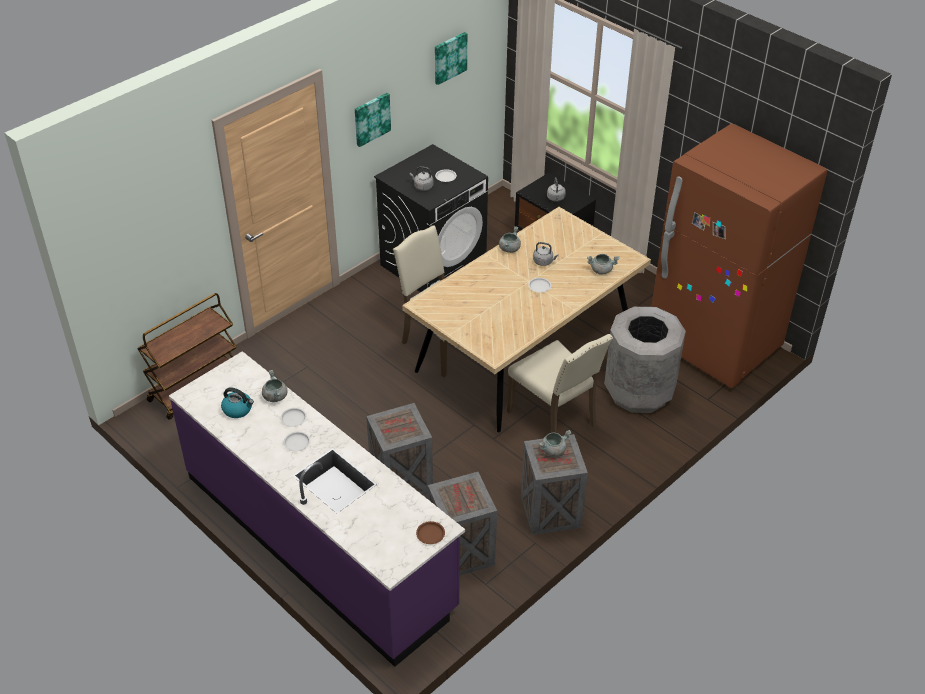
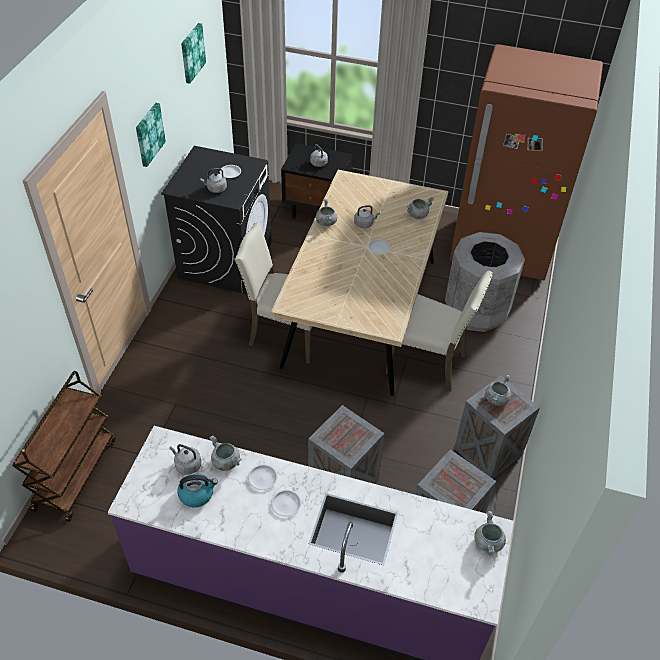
camera: 30 degrees left, 5 degrees up
(245, 387) = (187, 465): none -> grey kettle
(430, 534) = (488, 543): brown plate -> grey cooking pot

